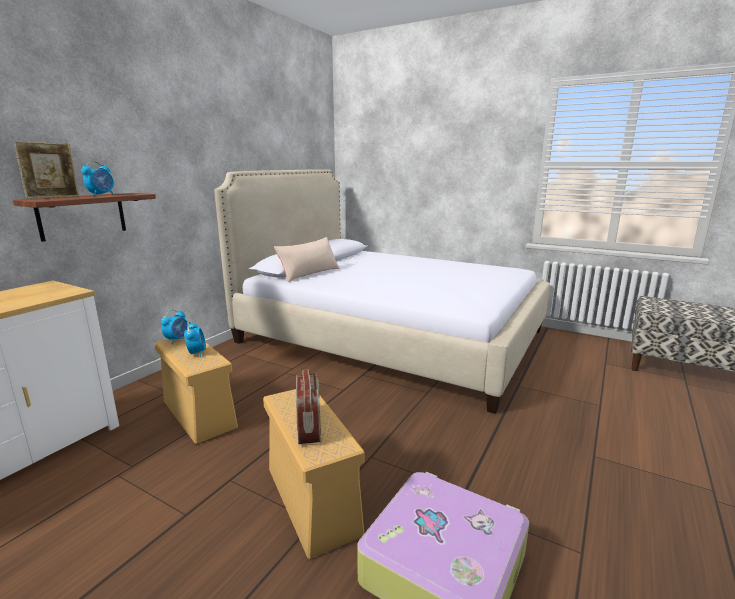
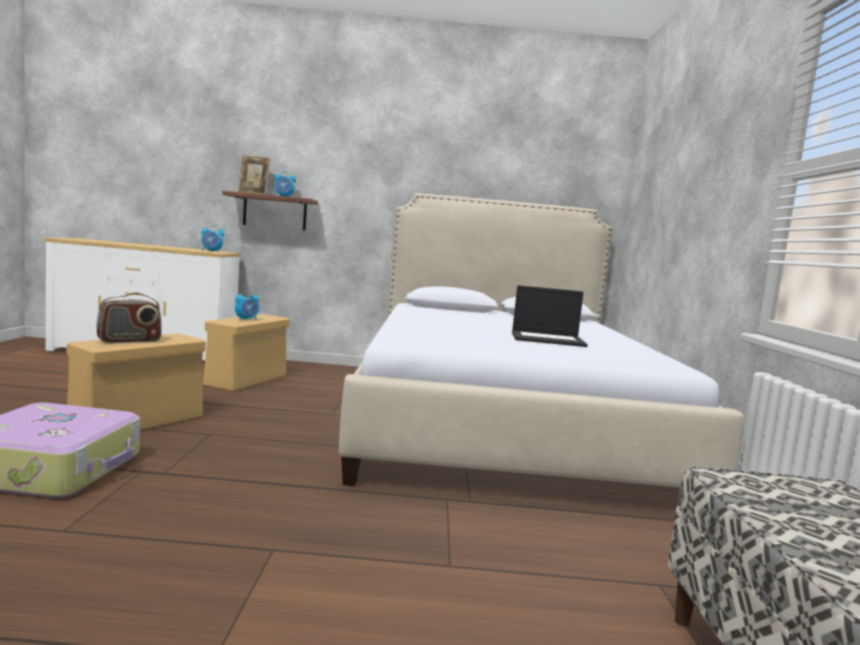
camera: 60 degrees right, 10 degrees down
(177, 340) = (269, 316): alarm clock -> alarm clock (211, 251)
(309, 274) = (444, 310): beige pillow -> none
(444, 274) = (548, 339): none -> laptop

